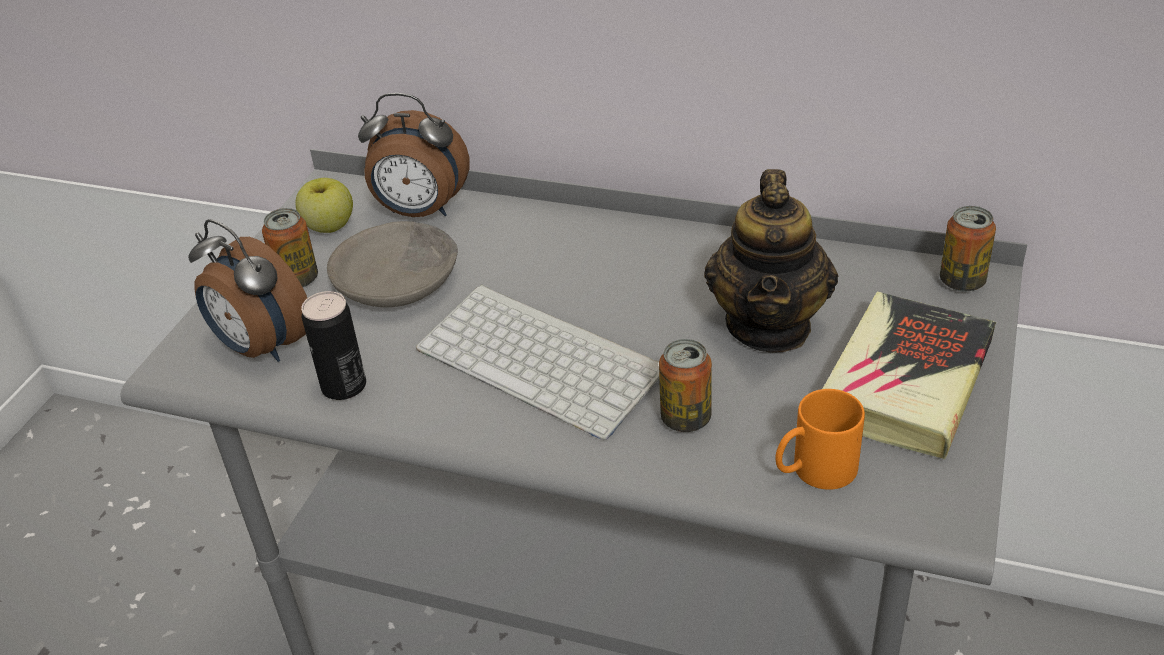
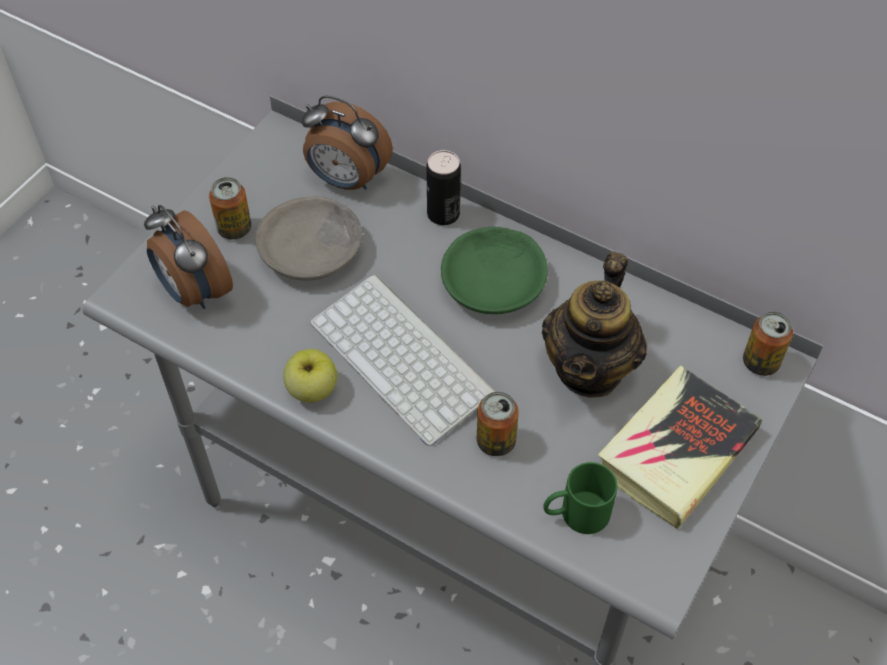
camera: 10 degrees right, 15 degrees up
(329, 226) = (270, 178): apple -> apple (312, 389)
(344, 386) = (248, 345): can -> can (443, 214)
(625, 268) = (494, 281): none -> green bowl
(814, 472) = (575, 515): orange mug -> green mug

